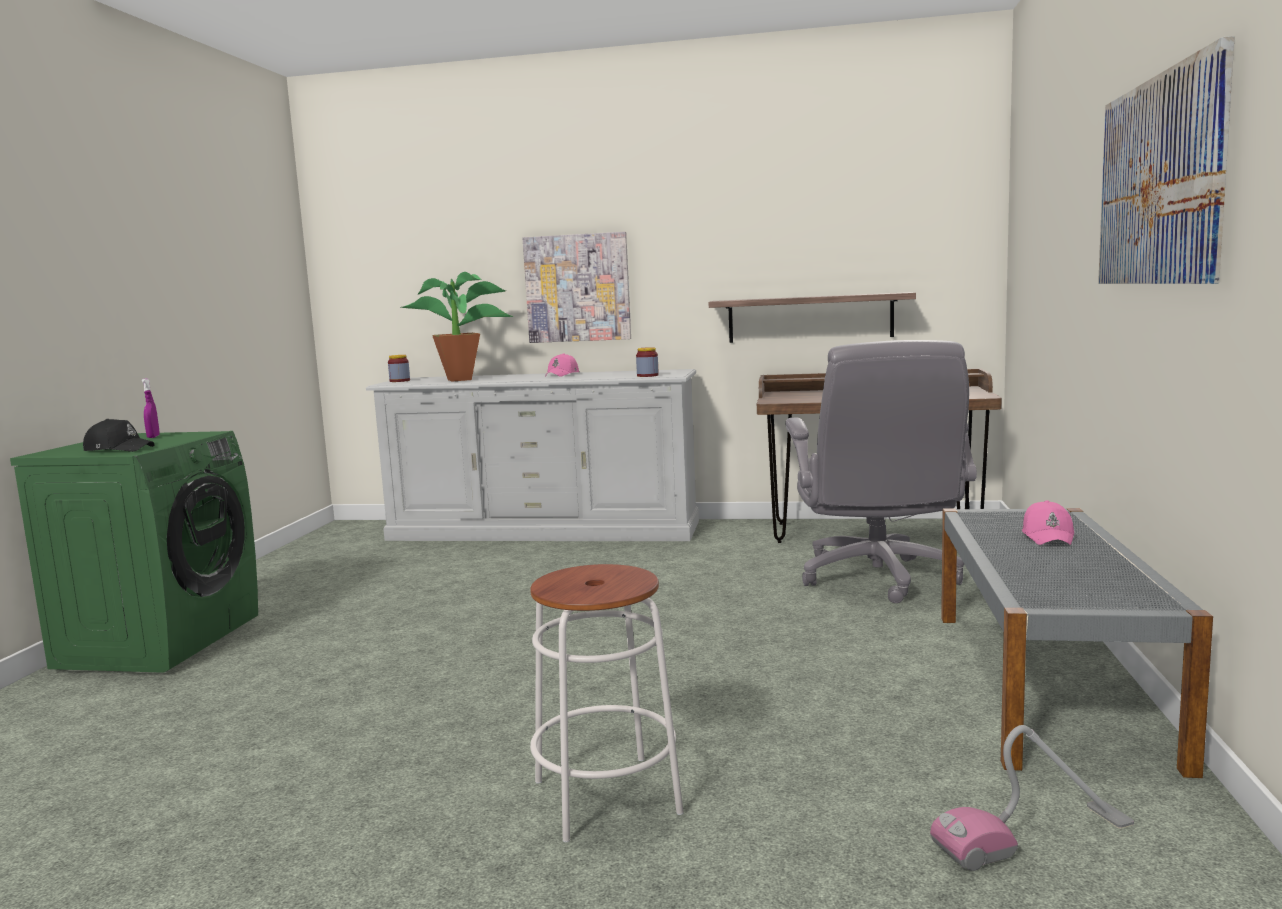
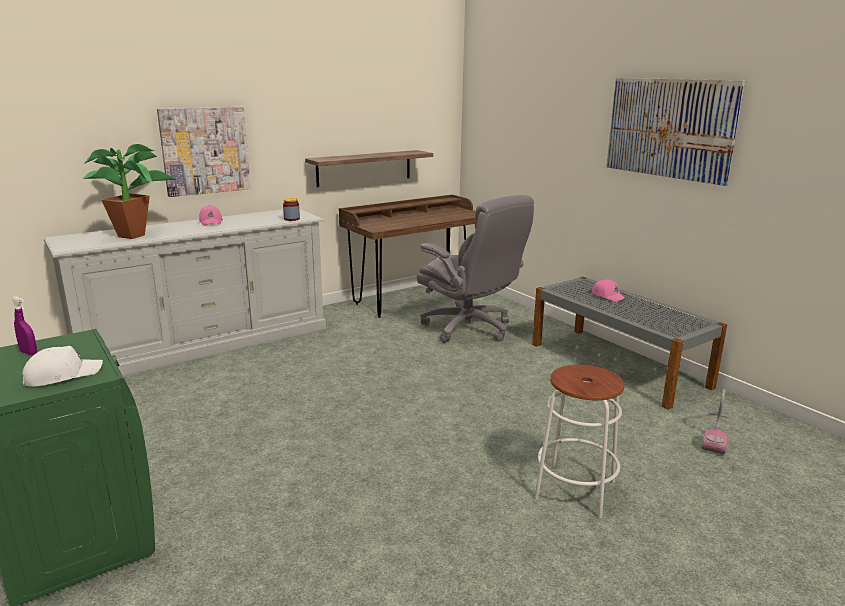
camera: 45 degrees left, 10 degrees up
(119, 449) = (62, 375): black cap -> white cap
(399, 381) = (66, 242): jar -> none

